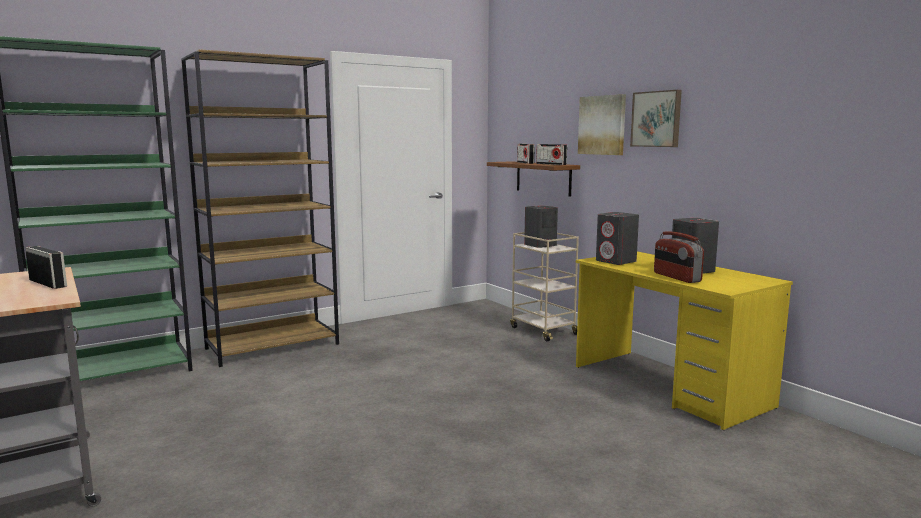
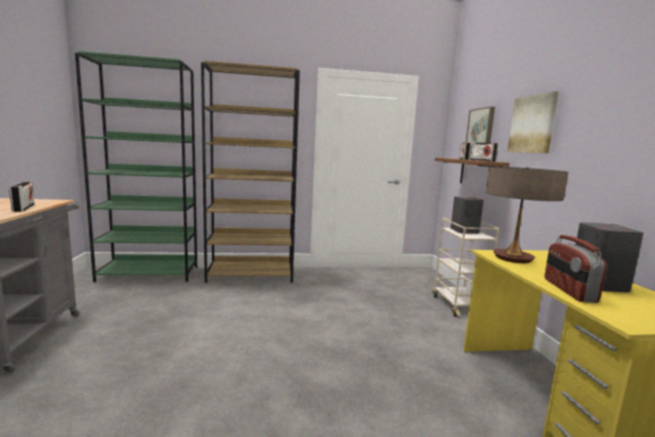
camera: 25 degrees right, 0 degrees up
(616, 261) = (513, 258): grey speaker -> table lamp
(657, 119) = (588, 114): picture -> picture (481, 128)

